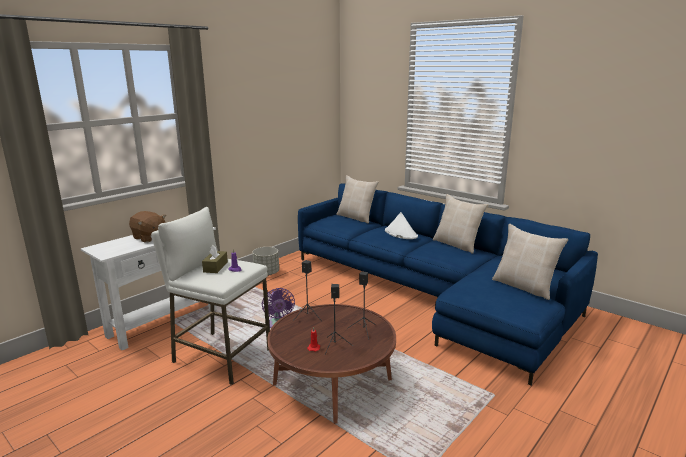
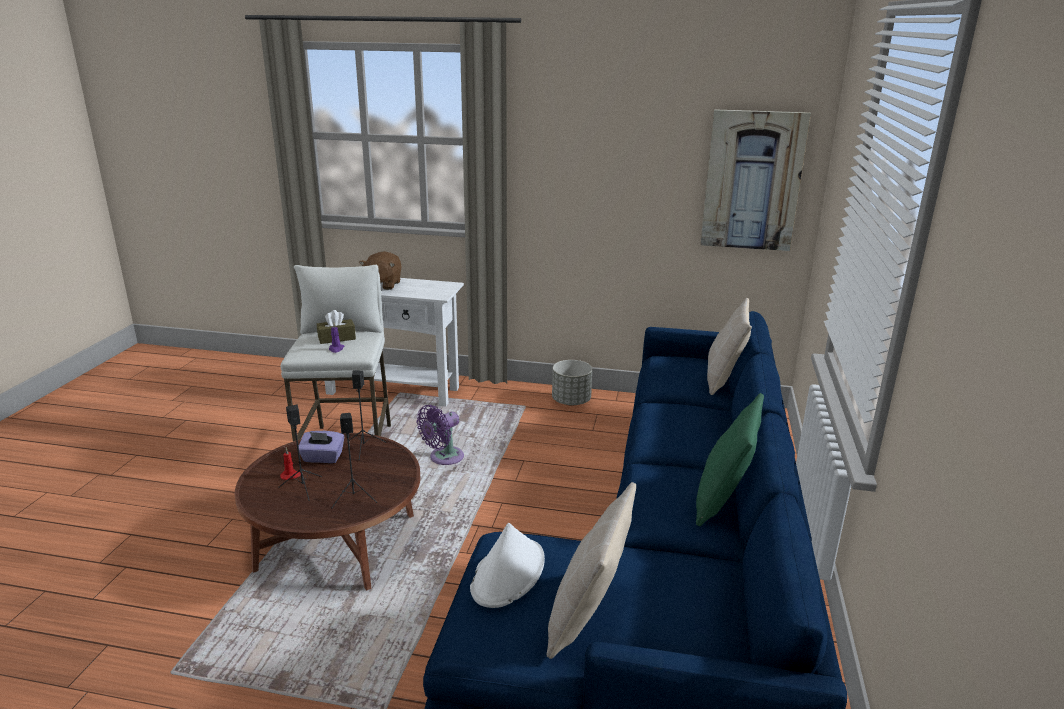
camera: 60 degrees right, 5 degrees up
(303, 333) = (322, 458): none -> purple tissue box
(316, 118) = (752, 181): none -> picture
(400, 233) = (696, 432): white hat -> white hat (508, 573)
(457, 245) = (723, 500): beige pillow -> green pillow

